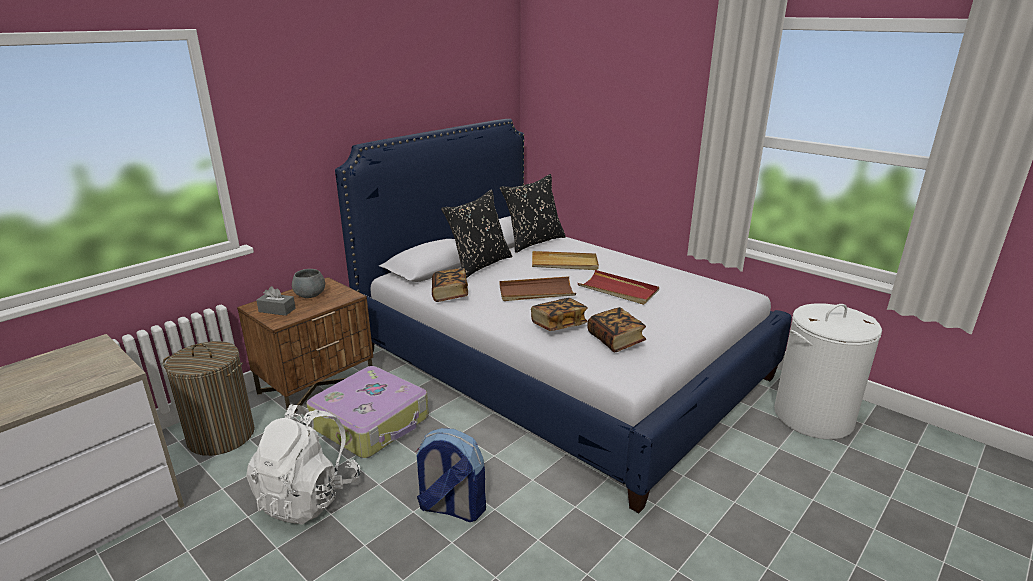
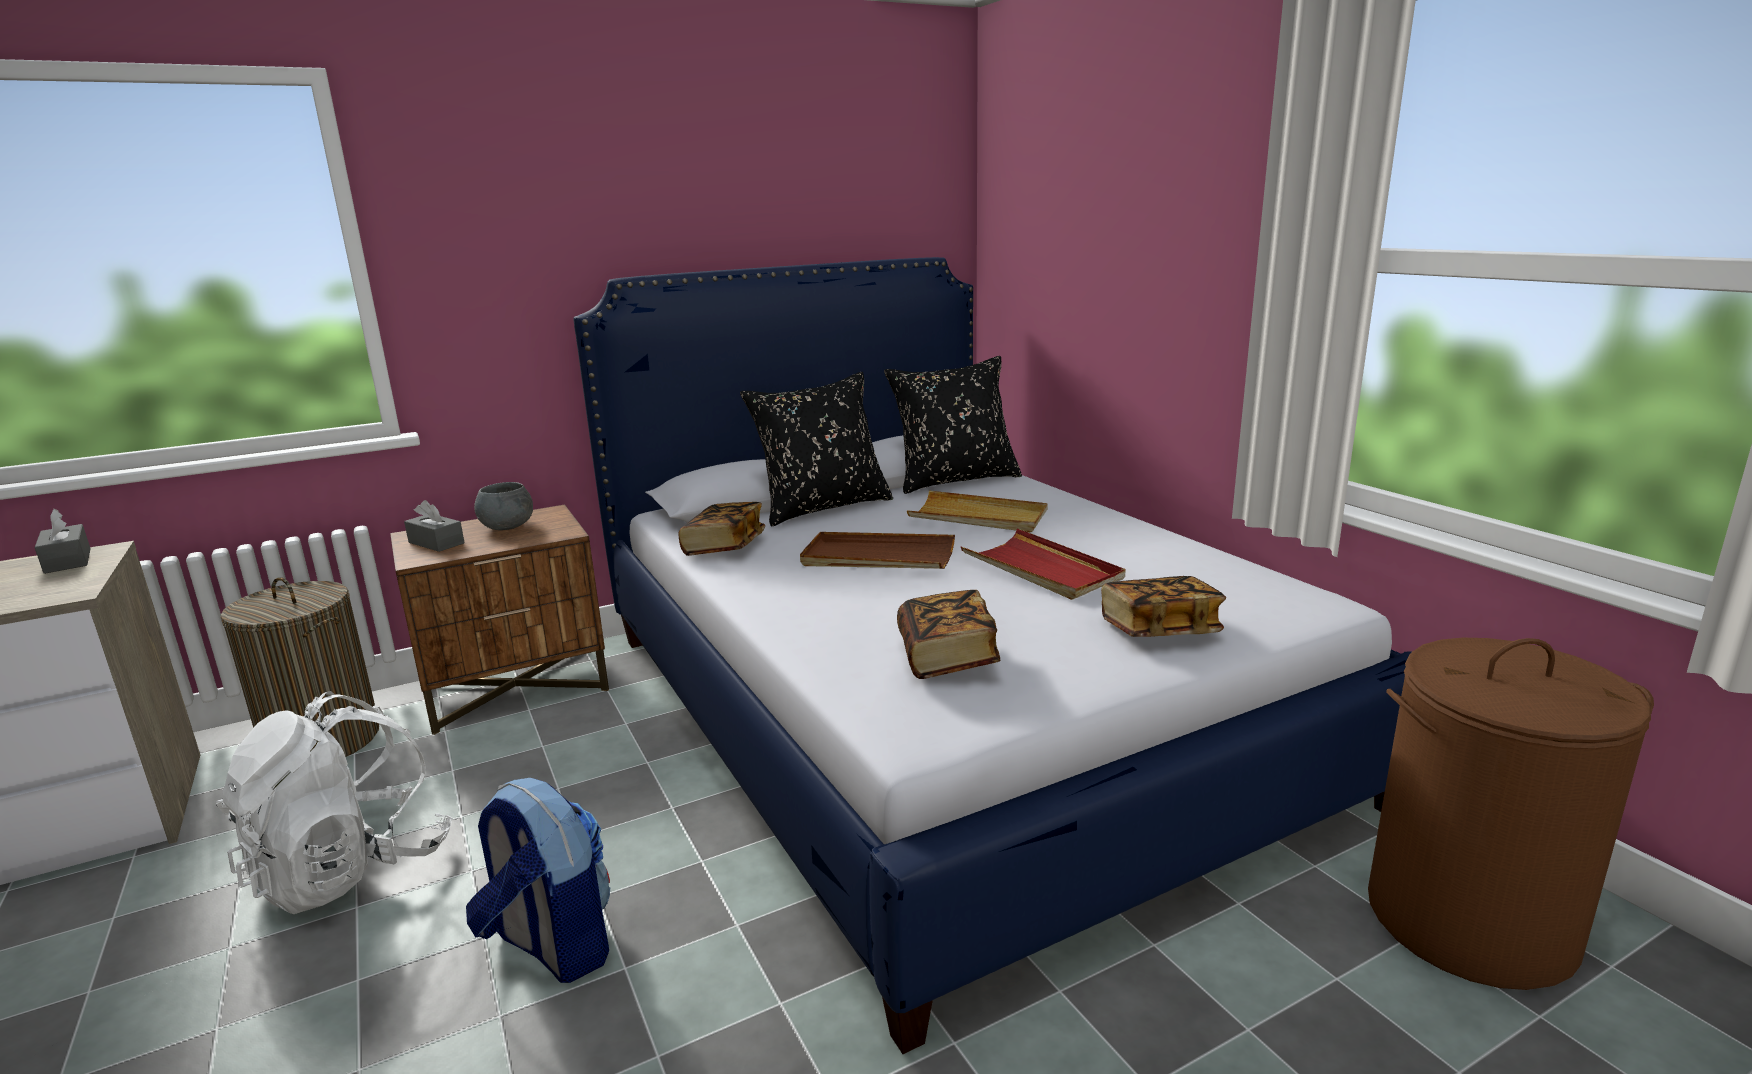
camera: 20 degrees right, 5 degrees down
(82, 352) = (68, 561): none -> grey tissue box
(372, 423) = (548, 761): suitcase -> none
(558, 325) = (861, 616): book -> book (1159, 630)
(813, 416) = (1469, 920): white laundry basket -> brown laundry basket

